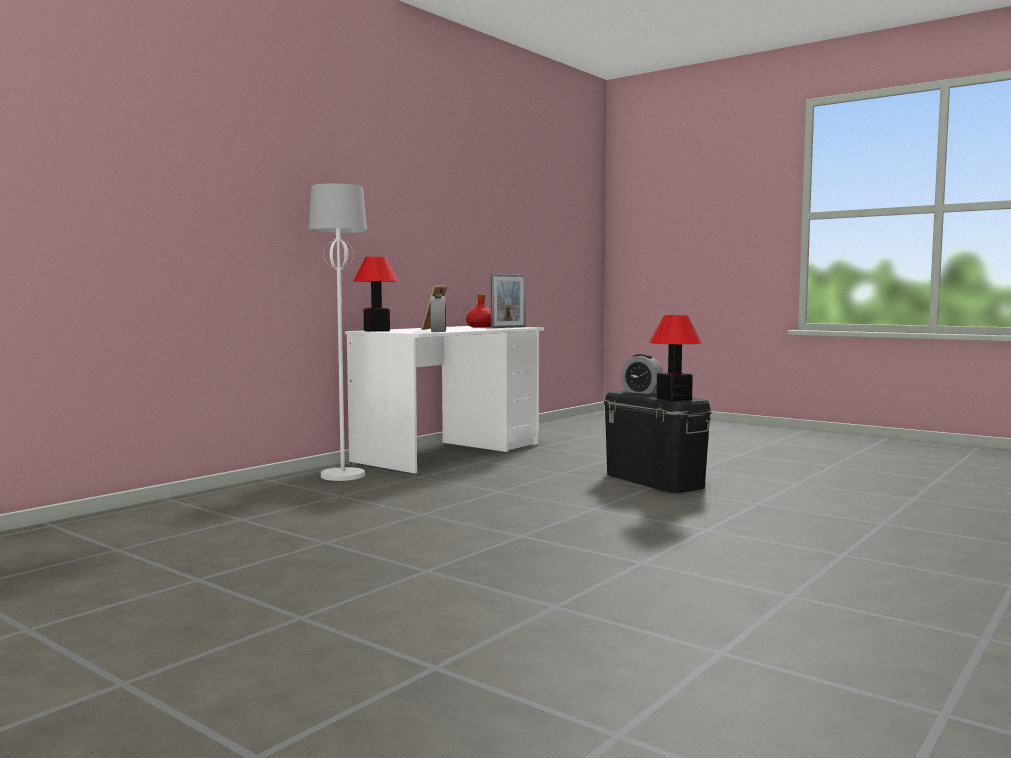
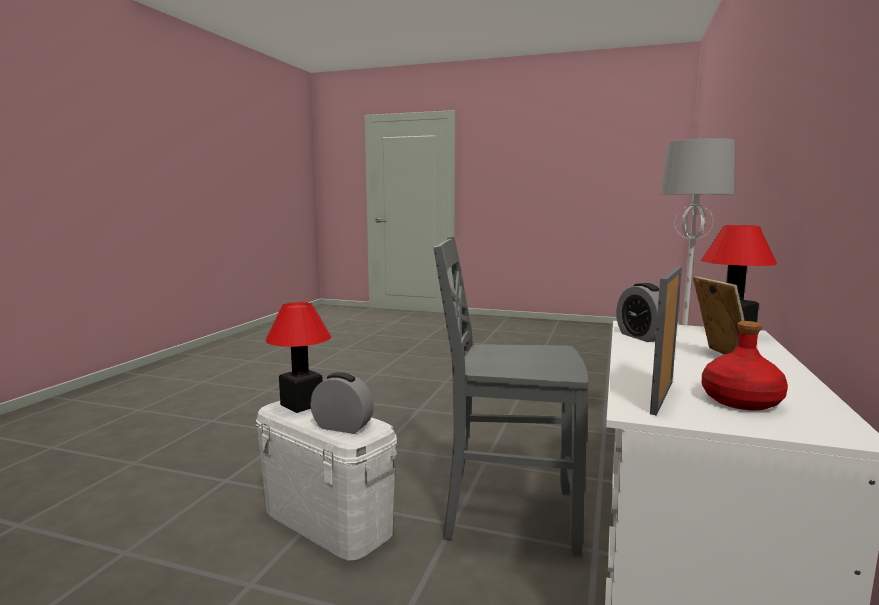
camera: 160 degrees right, 5 degrees up
(519, 472) = (507, 515): none -> grey chair
(654, 480) = (327, 521): black storage box -> white storage box

